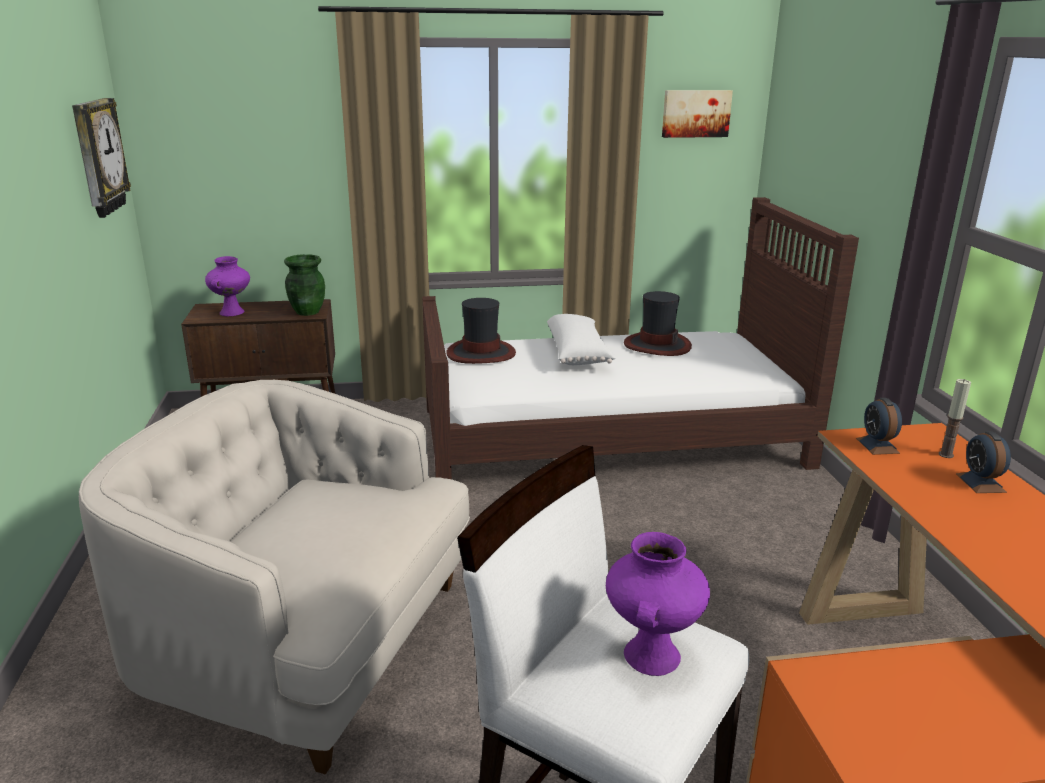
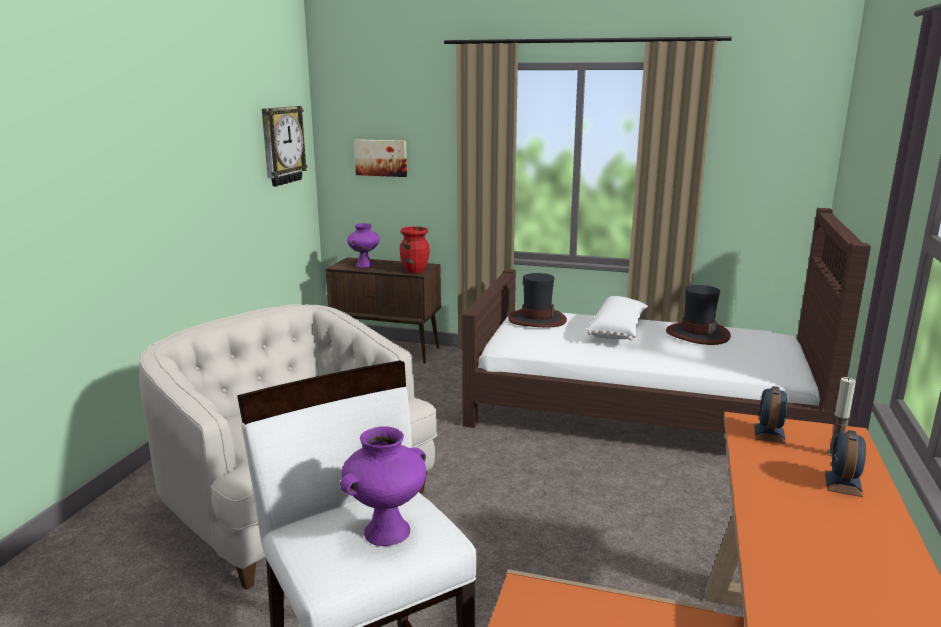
camera: 25 degrees right, 5 degrees down
(307, 312) = (415, 270): green vase -> red vase
(695, 113) = (767, 128): picture -> picture (381, 157)

